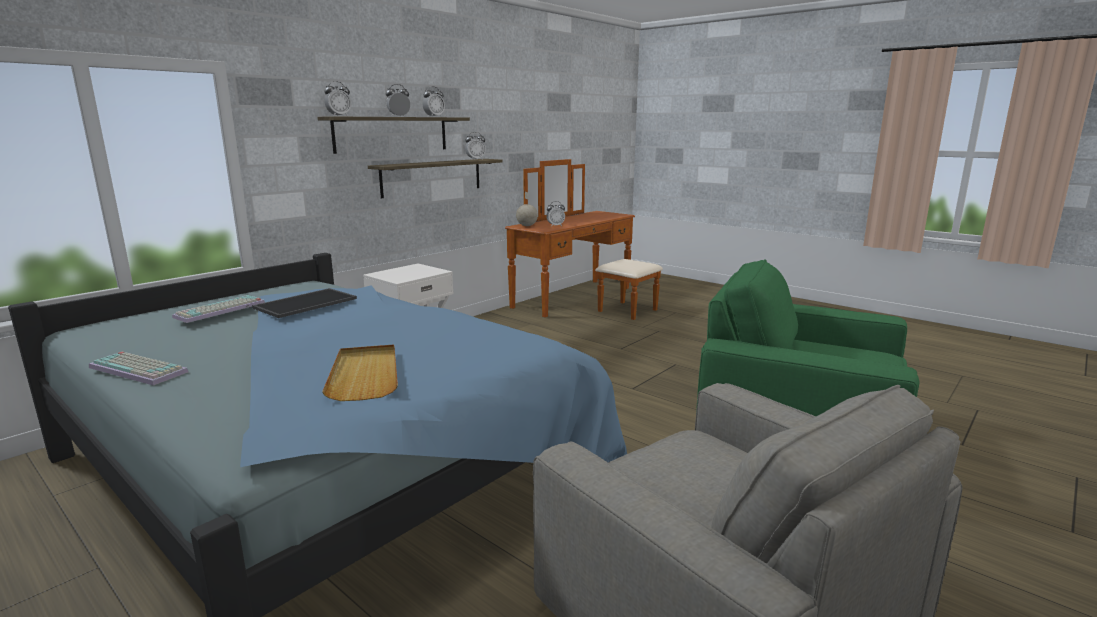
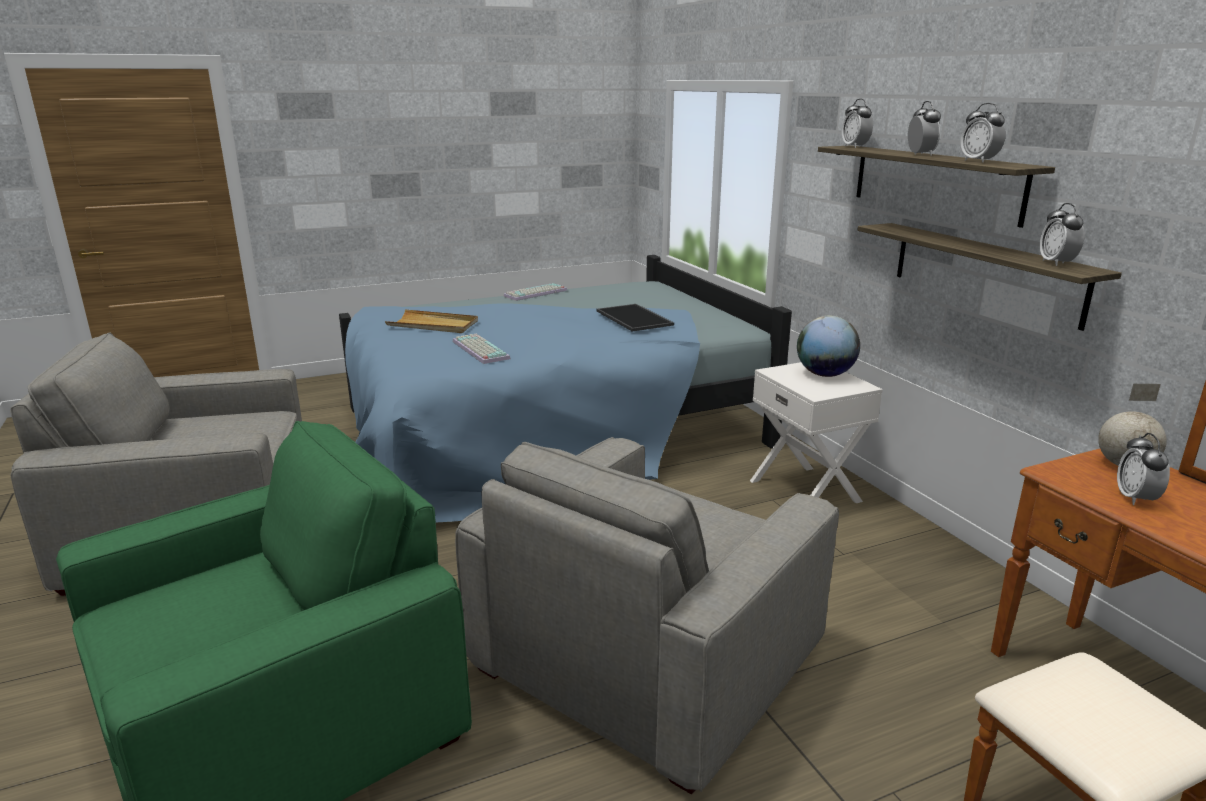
camera: 115 degrees right, 5 degrees up
(220, 310) = (639, 299): keyboard -> keyboard (478, 350)
(398, 271) = (824, 374): none -> globe
(626, 367) = (647, 658): none -> grey armchair

